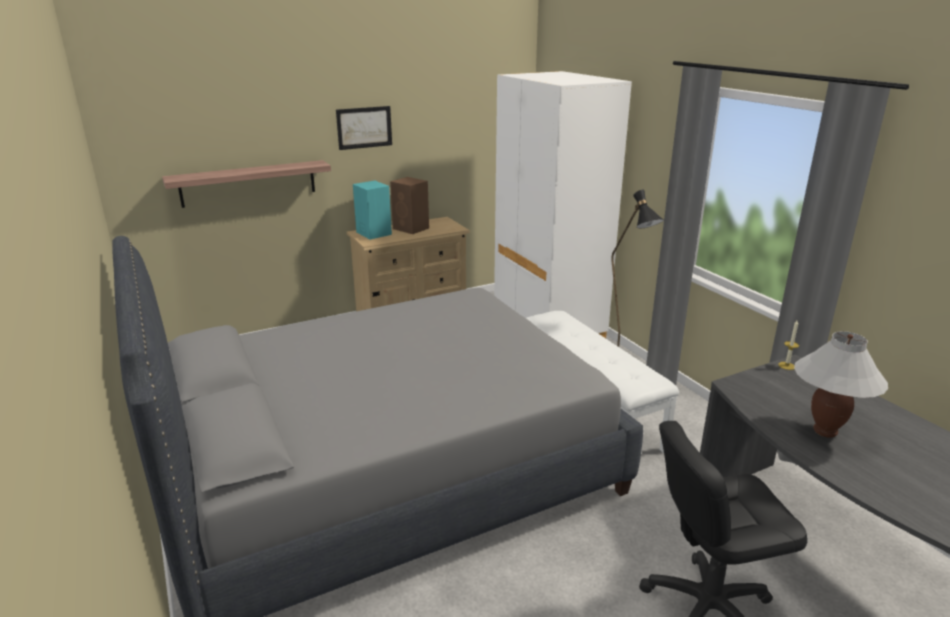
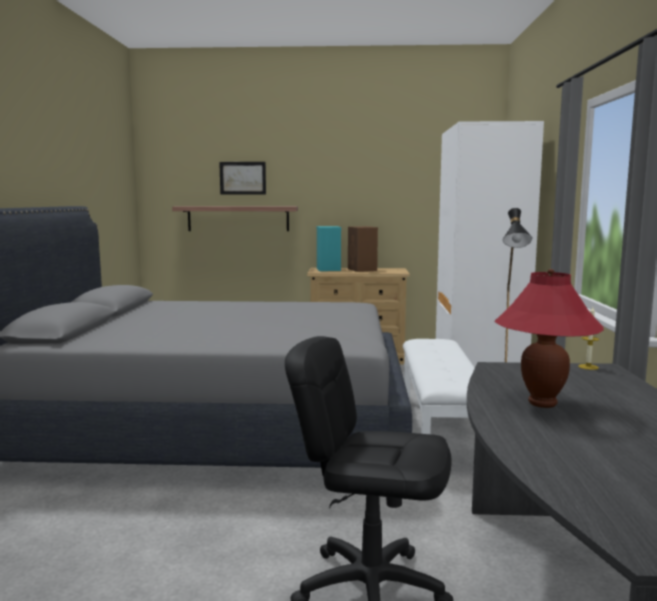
camera: 30 degrees right, 15 degrees down
(364, 127) = (335, 182): picture -> picture (242, 178)
(825, 431) = (542, 403): white table lamp -> red table lamp

